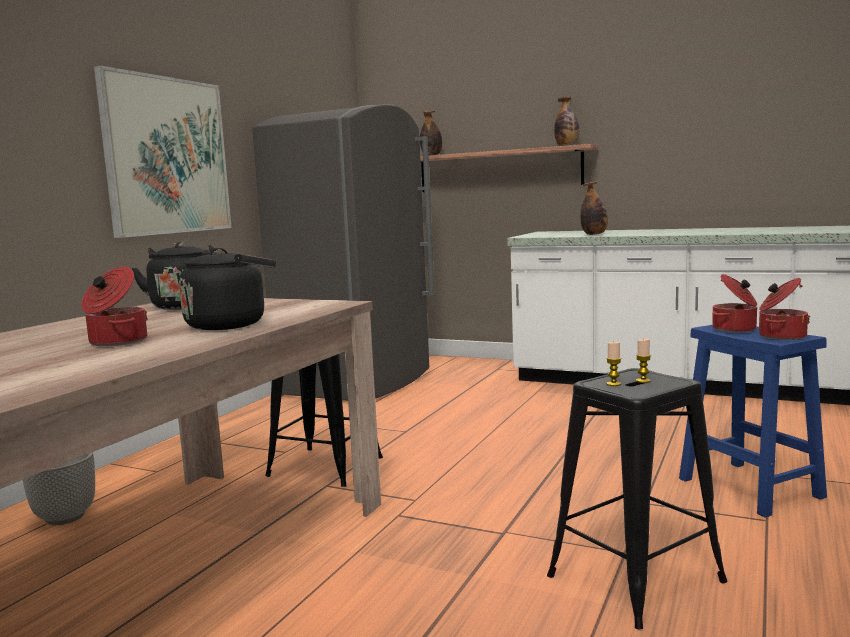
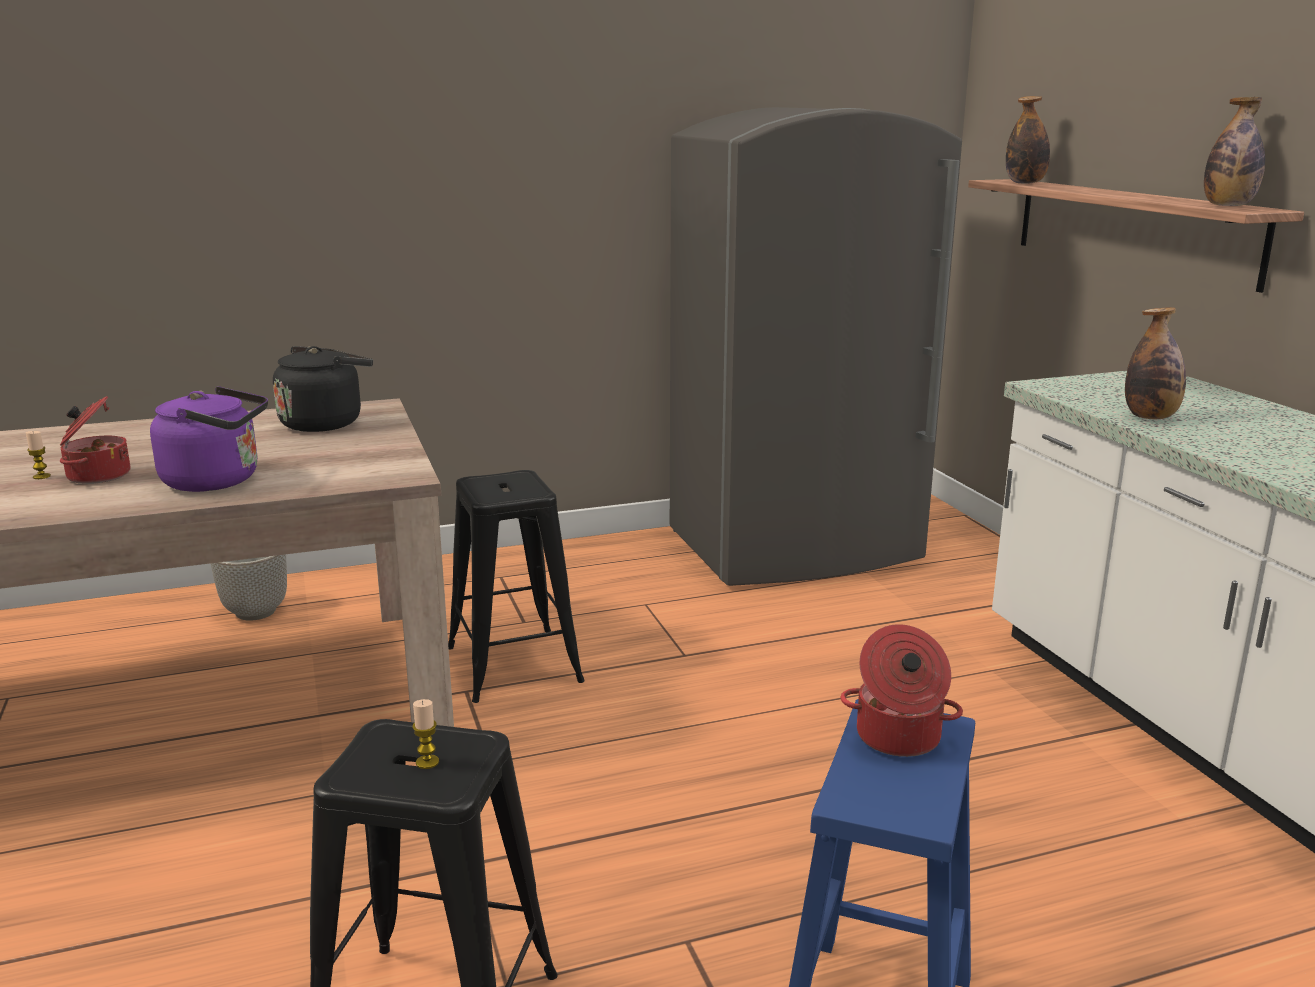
camera: 45 degrees right, 10 degrees up
(167, 156) = (506, 187): picture -> none
(230, 325) = (218, 481): black kettle -> purple kettle
(613, 384) = (389, 747): candle -> candle (41, 476)
(780, 336) = (891, 795): cooking pot -> none

